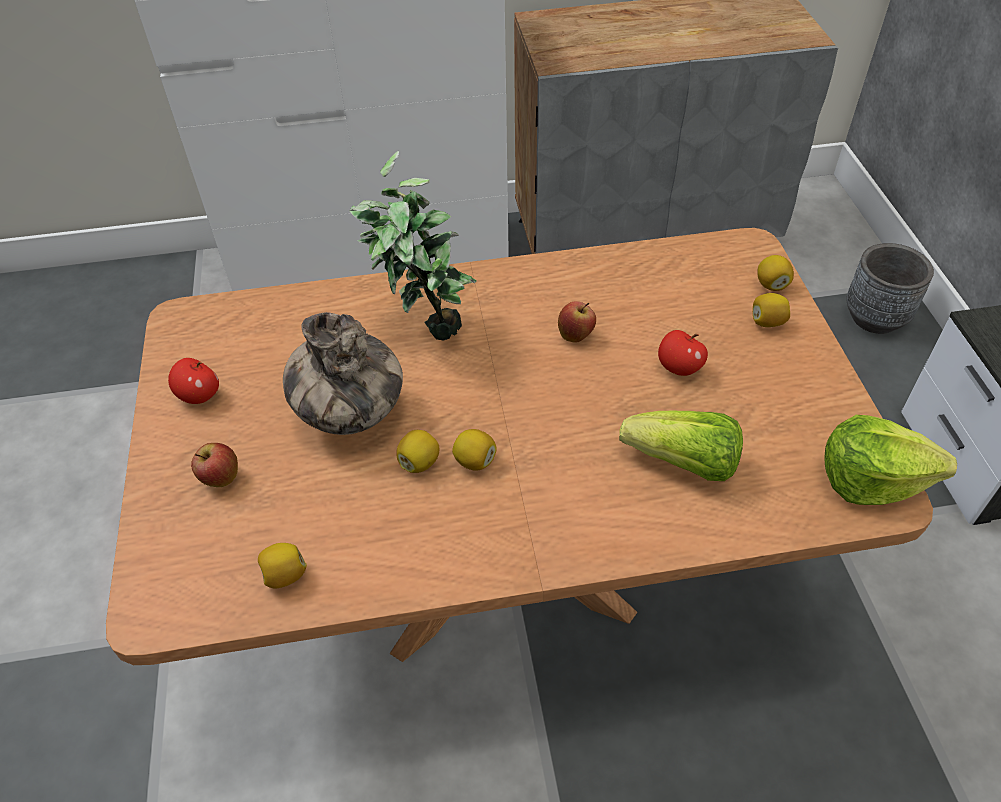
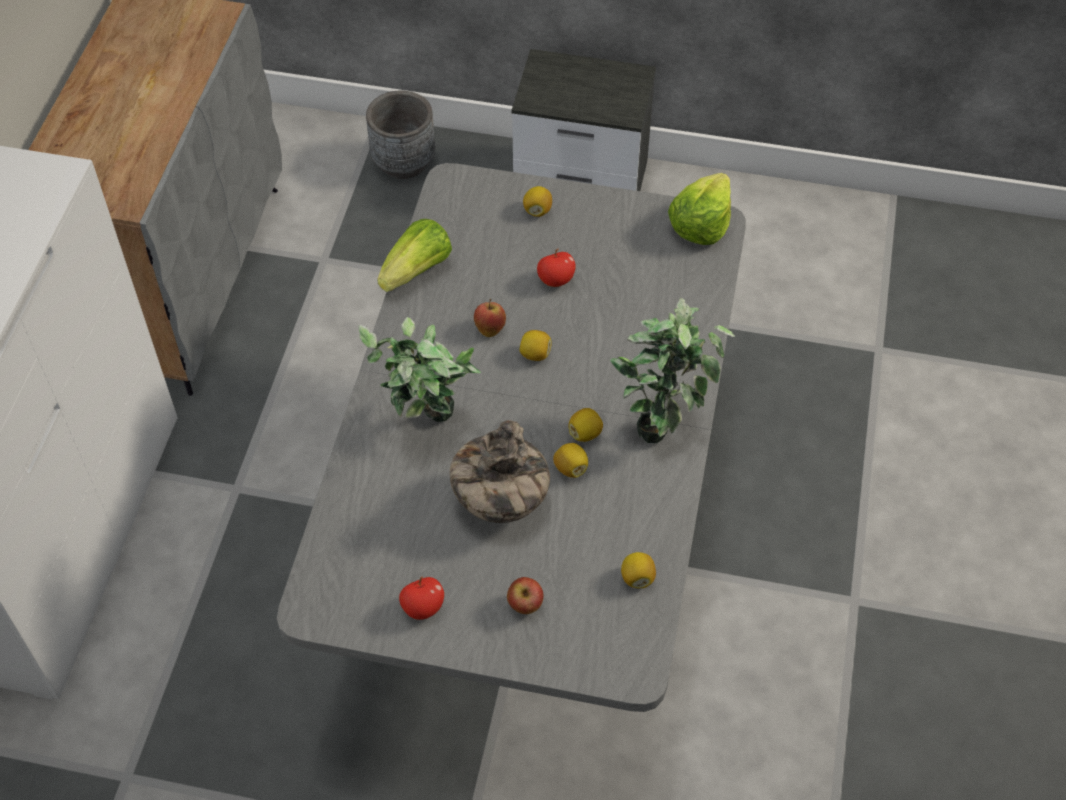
camera: 70 degrees left, 5 degrees up
(505, 573) = (531, 545): brown dining table -> grey dining table
(529, 533) = (663, 421): none -> potted plant
(683, 463) = (643, 314): lettuce -> lettuce (417, 271)
(771, 284) = (500, 190): lemon -> lemon (535, 354)

